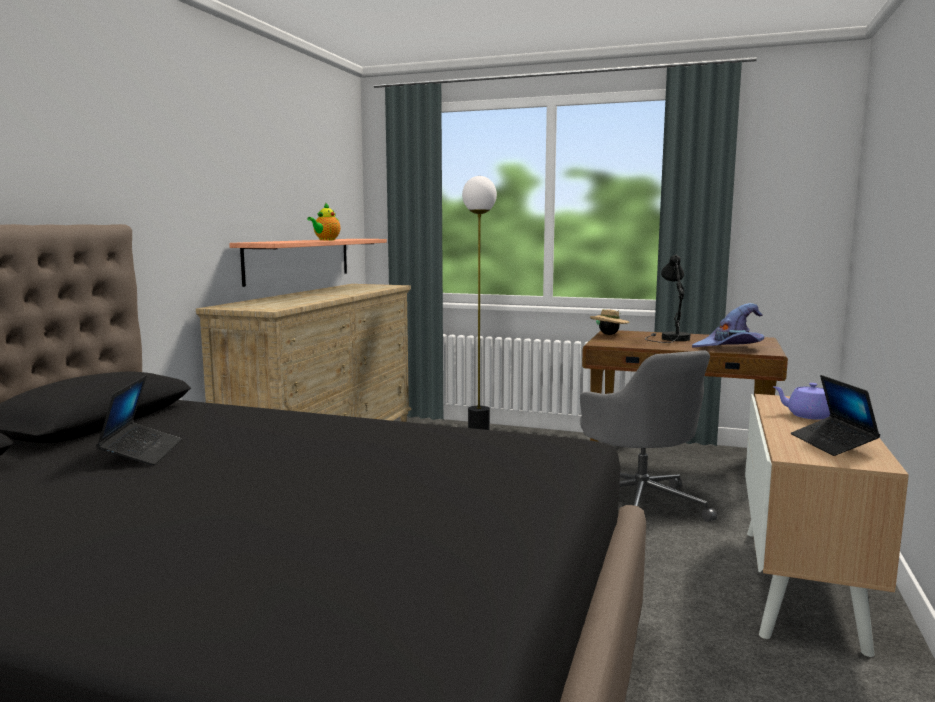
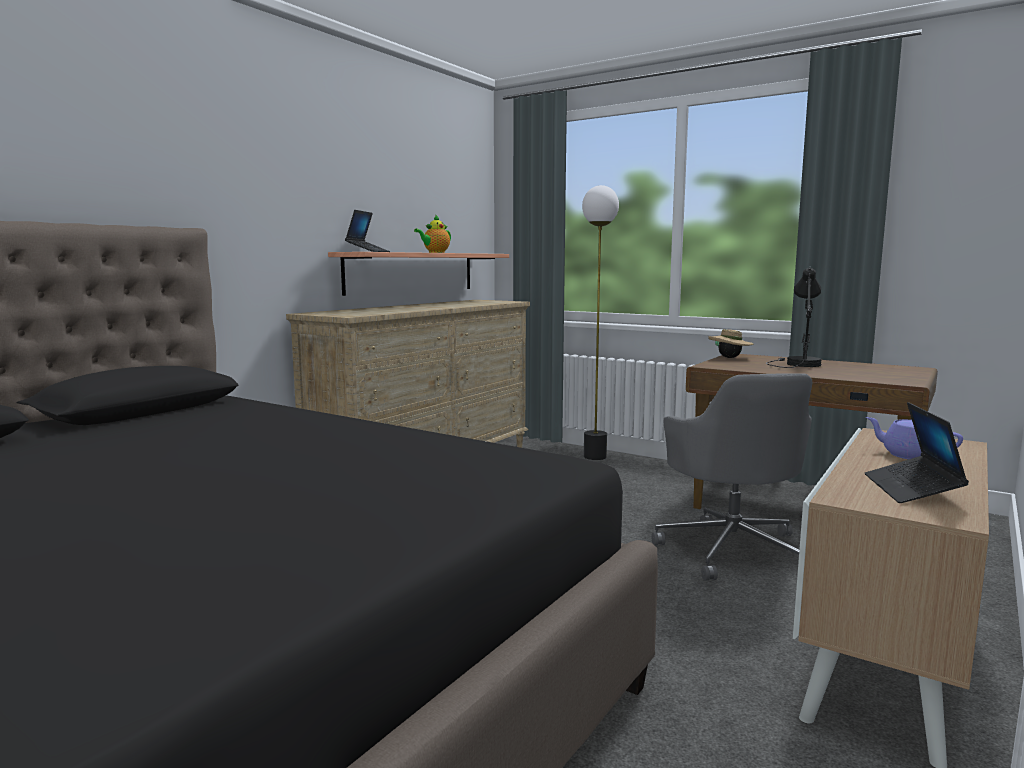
camera: 15 degrees right, 0 degrees up
(142, 452) = (141, 438): laptop -> laptop (368, 251)
(730, 348) = (863, 376): purple hat -> none

